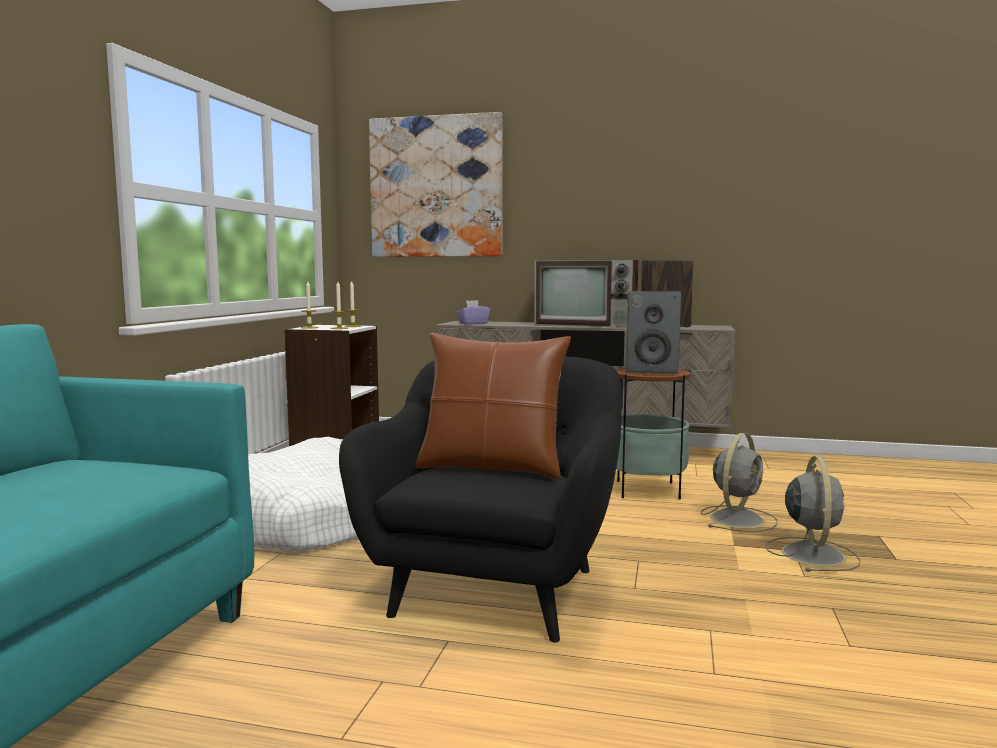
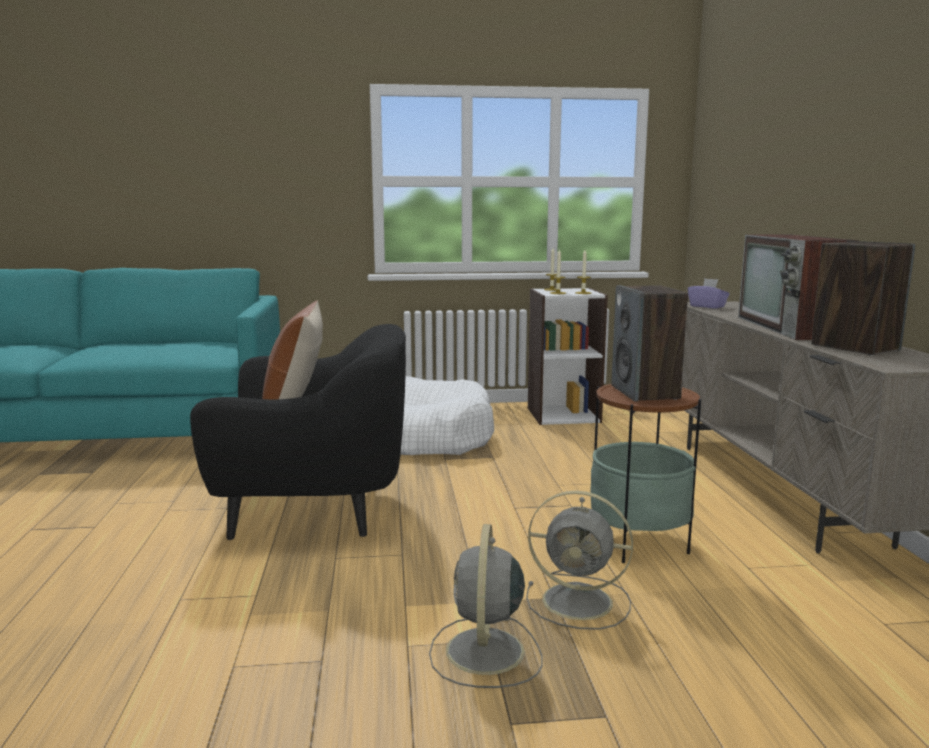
camera: 70 degrees right, 5 degrees up
(436, 187) = (742, 141): picture -> none
(812, 554) = (484, 653): grey fan -> grey fan turned 105 degrees clockwise

